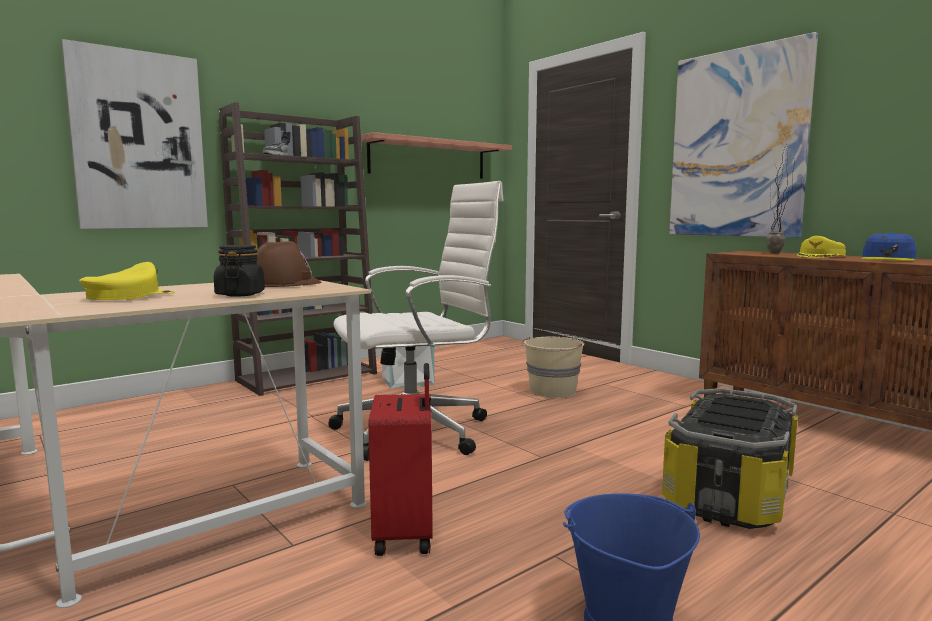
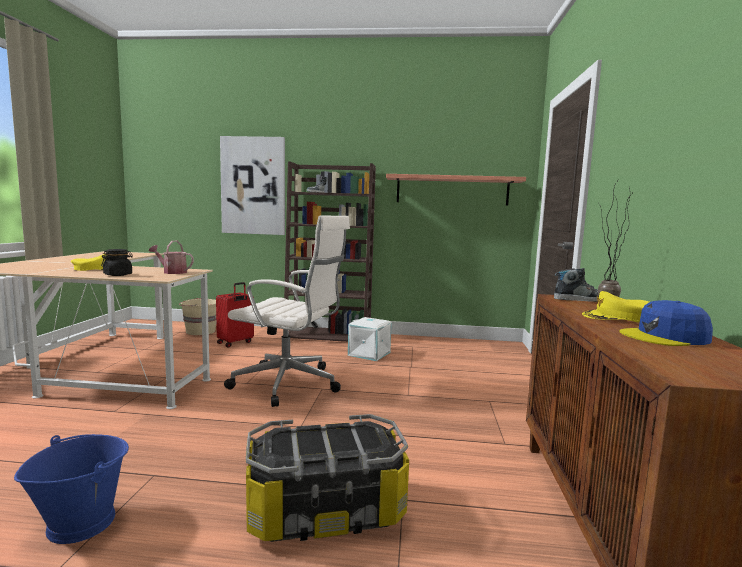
camera: 45 degrees right, 0 degrees up
(282, 283) = (172, 272): brown hard hat -> watering can
(406, 534) = (146, 429): red suitcase -> red suitcase (235, 343)
(552, 391) = (433, 392): beige bucket -> beige bucket (200, 331)
(737, 144) = (634, 175): picture -> none
(744, 252) = (581, 299): none -> shoe

